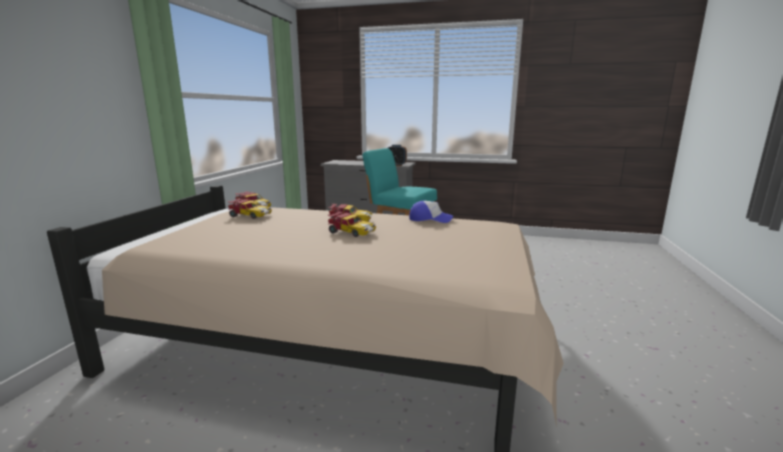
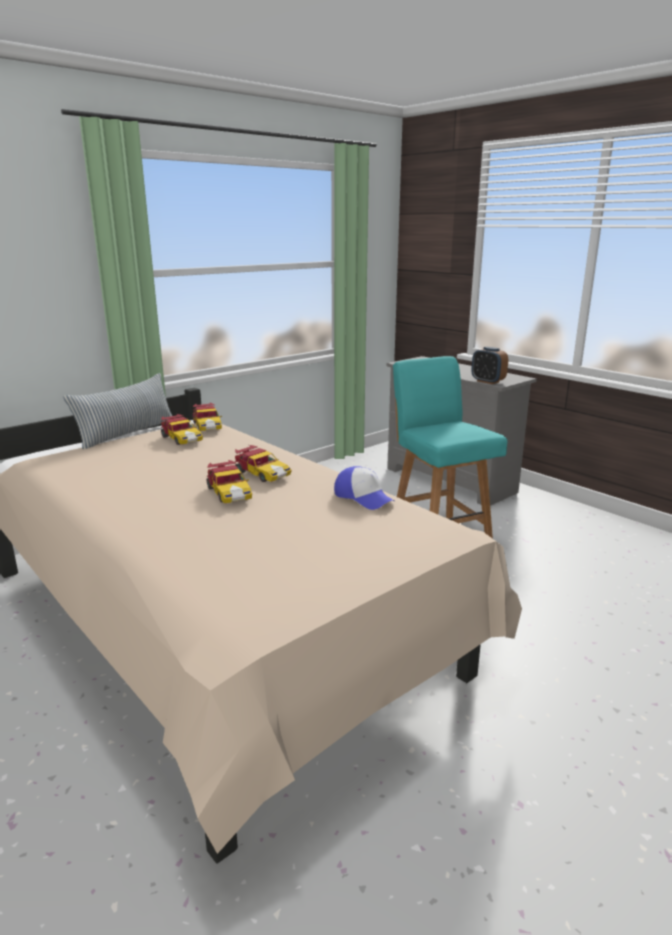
camera: 35 degrees right, 5 degrees up
(191, 222) = (127, 434): none -> pillow

